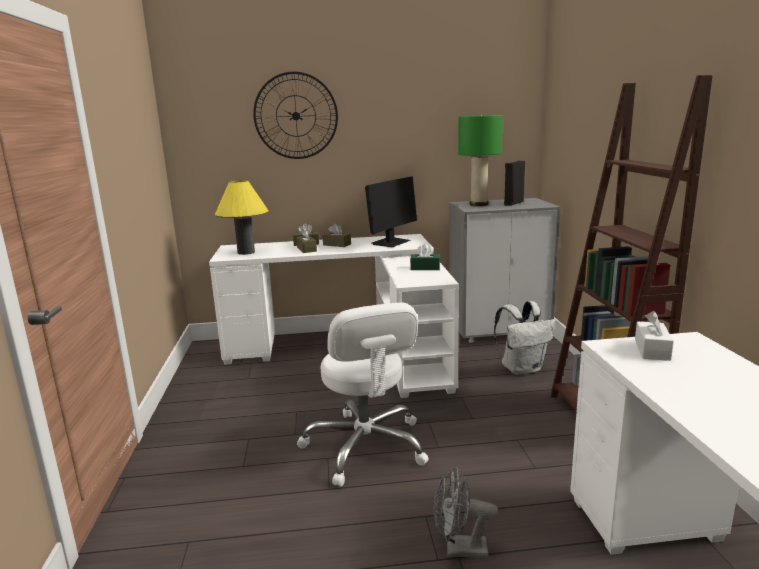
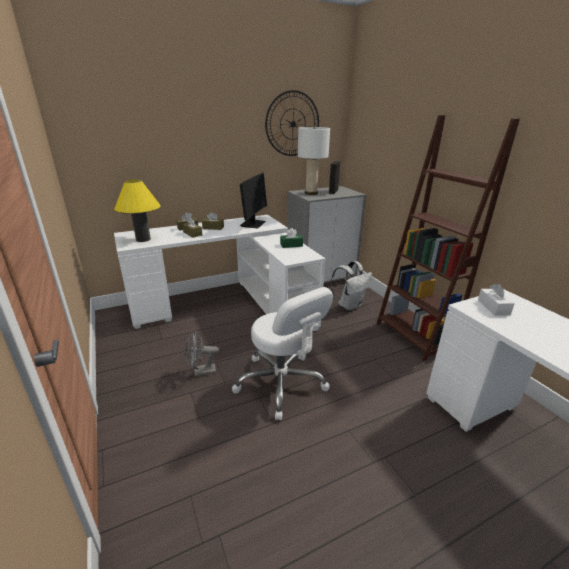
camera: 20 degrees left, 10 degrees up
(296, 116) = (171, 123): wall clock -> wall clock (292, 124)
(459, 549) = (382, 451): grey fan -> grey fan (201, 372)
(478, 204) = (311, 193): green table lamp -> white table lamp

